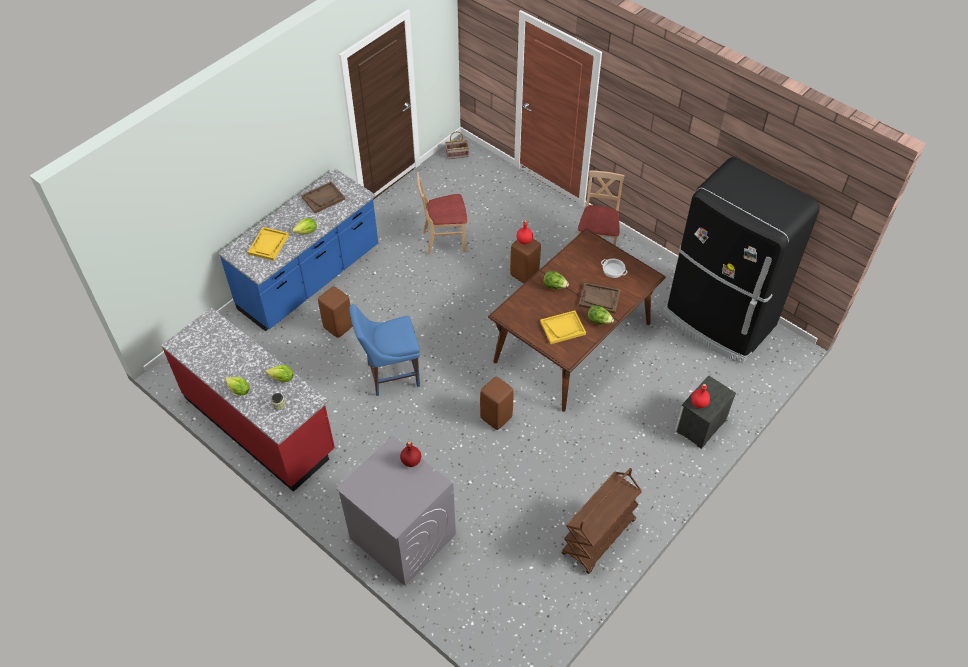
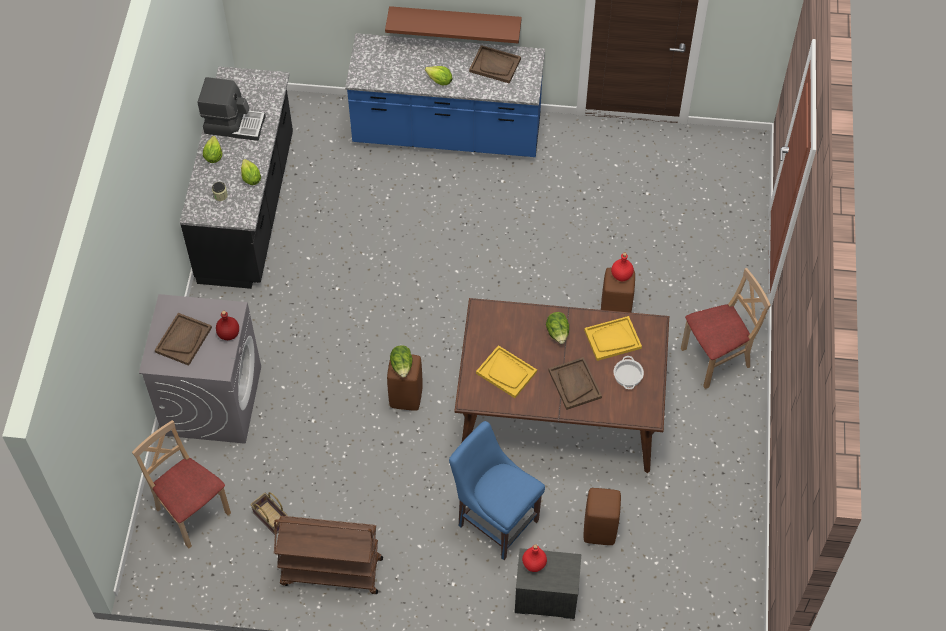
camera: 55 degrees right, 5 degrees up
(223, 363) = (234, 124): none -> coffee machine
(260, 424) = (248, 209): red counter -> black counter
(268, 244) = (398, 63): yellow tray -> yellow tray (612, 339)
(276, 191) = (455, 21): none -> brown shelf
(338, 327) = (407, 196): brown stool -> brown stool (599, 531)
(390, 375) = (385, 275): blue chair -> blue chair (495, 520)
(391, 493) = (183, 340): none -> brown tray
(444, 240) = (598, 213): beige chair -> beige chair (192, 512)
(456, 154) = (733, 147): basket -> basket (269, 518)
(599, 321) = (543, 400): lettuce -> lettuce (402, 366)
(718, 321) = (712, 541): black fridge -> none

